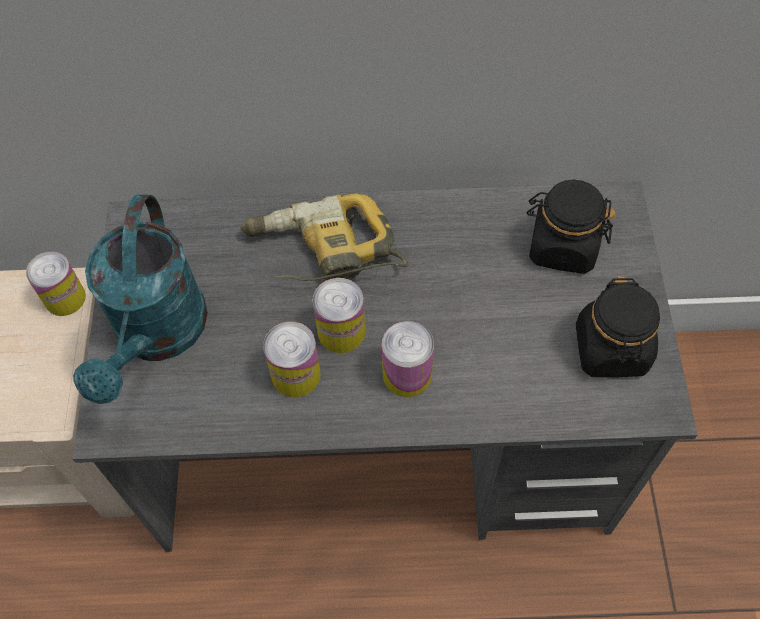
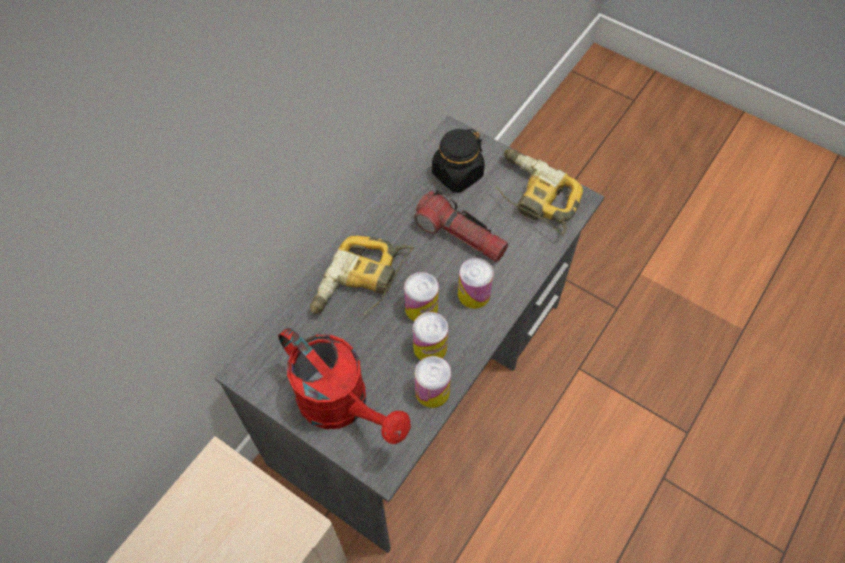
camera: 55 degrees left, 0 degrees up
(65, 298) = (222, 468): can -> can (432, 391)
(157, 336) = (343, 405): turquoise watering can -> red watering can
(478, 307) = (460, 235): none -> flashlight
(611, 349) = (533, 197): black jar -> power drill

